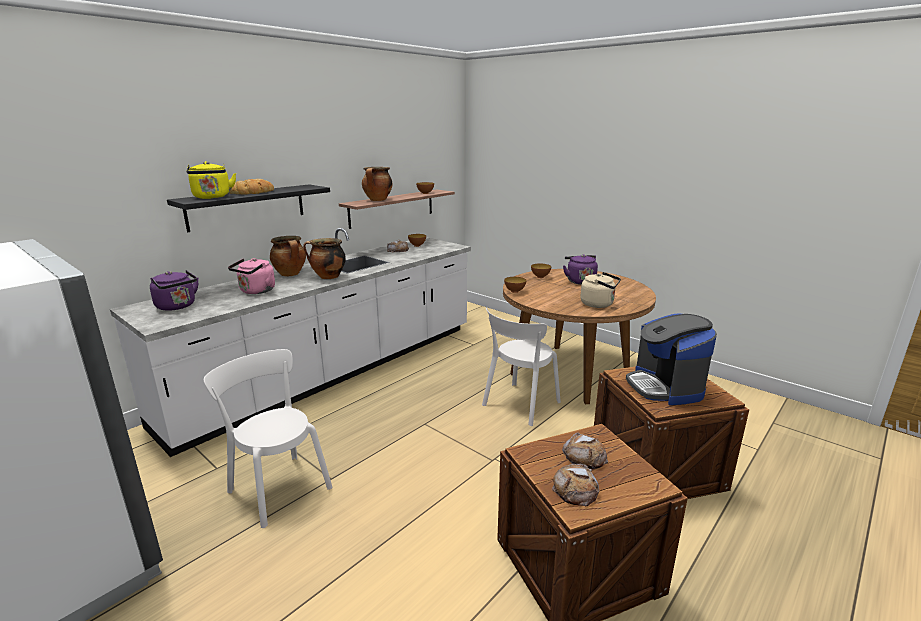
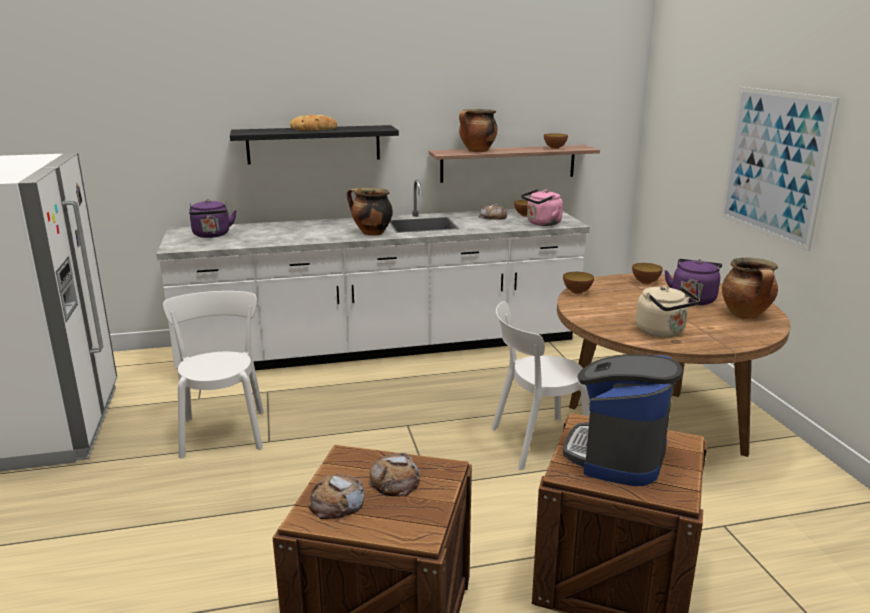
camera: 35 degrees right, 0 degrees up
(212, 197) = (267, 131): yellow kettle -> none
(256, 291) = (288, 234): pink kettle -> pink kettle (542, 223)
(291, 274) = (344, 224): cooking pot -> cooking pot (746, 315)
(594, 189) = (774, 164): none -> picture

